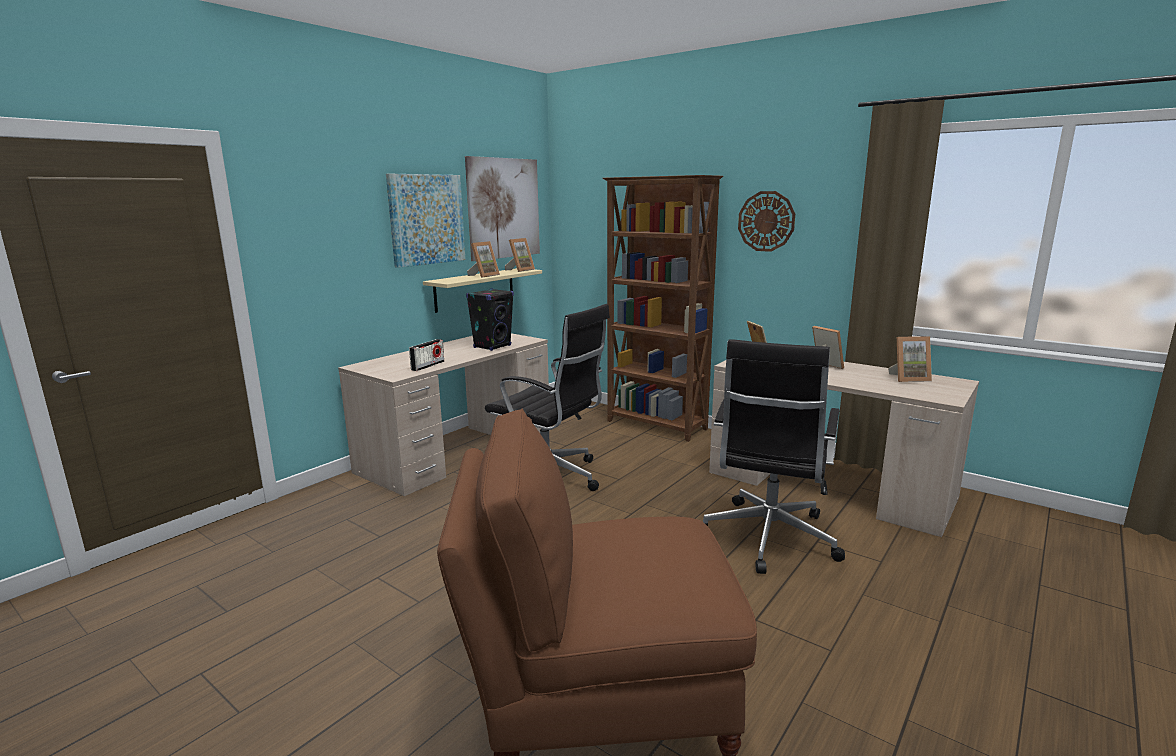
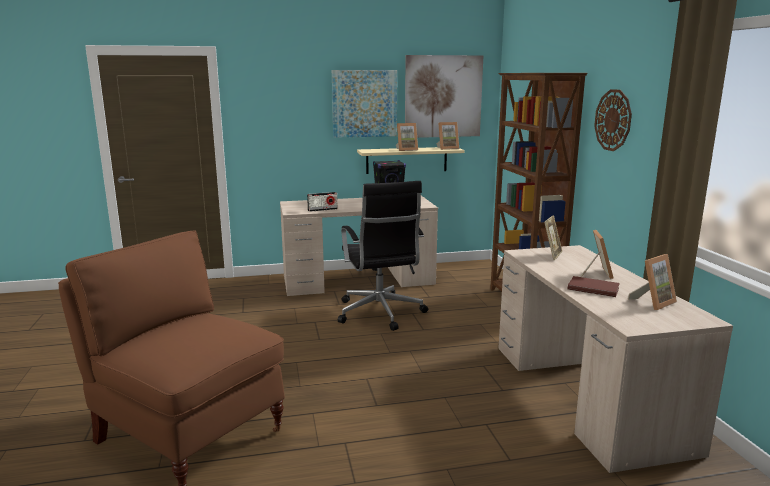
camera: 40 degrees right, 0 degrees up
(767, 539) = (451, 405): black office chair -> none
(853, 379) = (592, 288): none -> brown book
(908, 378) = (653, 302): picture frame -> picture frame turned 75 degrees counterclockwise

